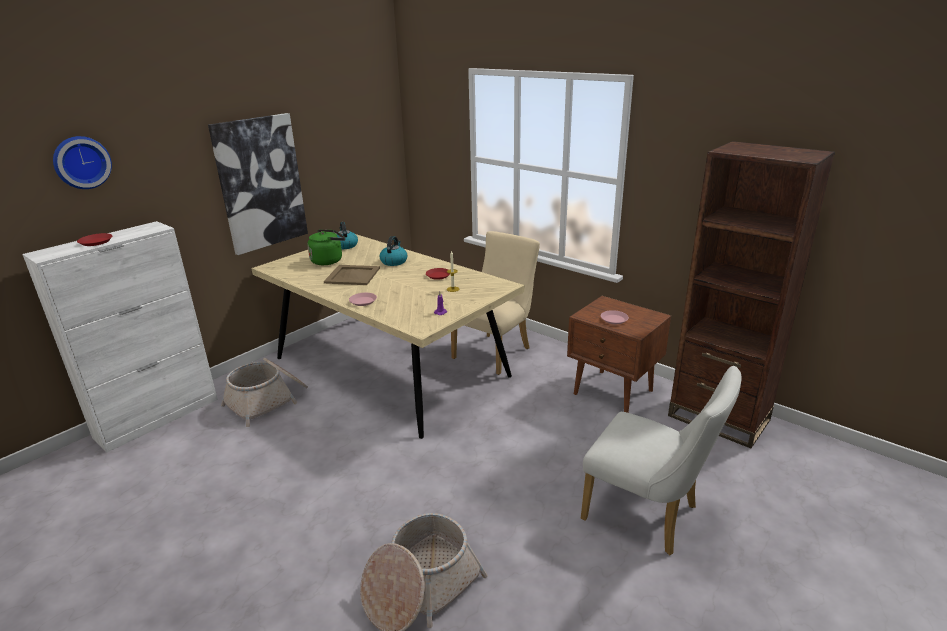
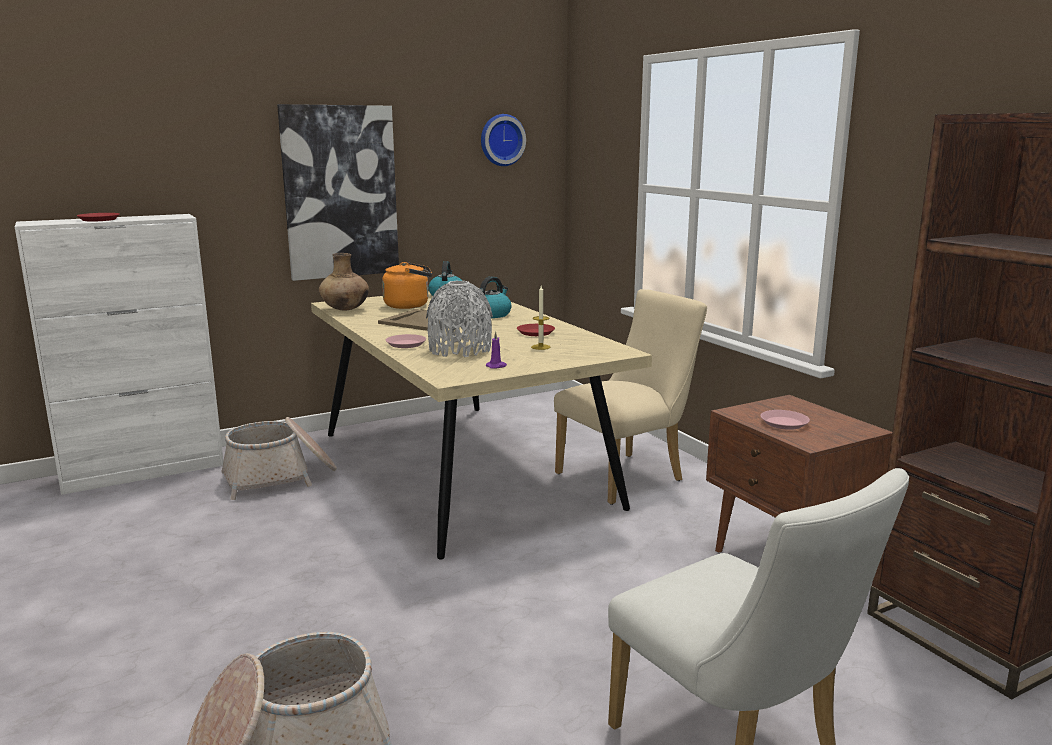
camera: 20 degrees right, 10 degrees down
(81, 162) = (108, 125): wall clock -> wall clock (501, 140)
(285, 272) = (345, 309): none -> brown vase
(328, 260) = (409, 305): green kettle -> orange kettle
(404, 301) = (460, 350): none -> grey vase

